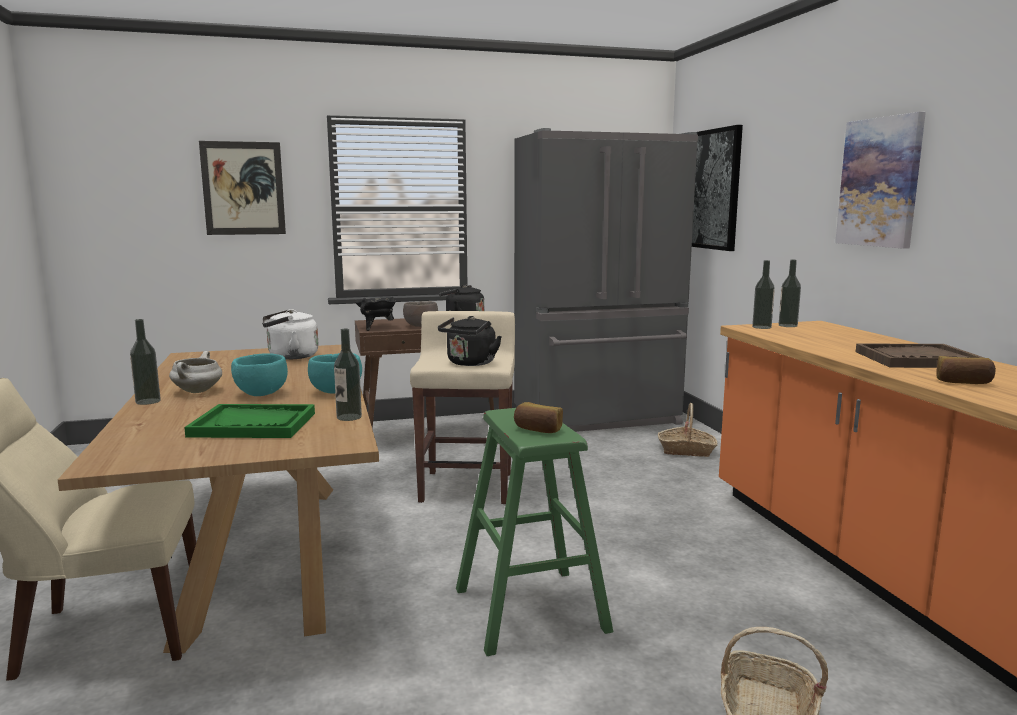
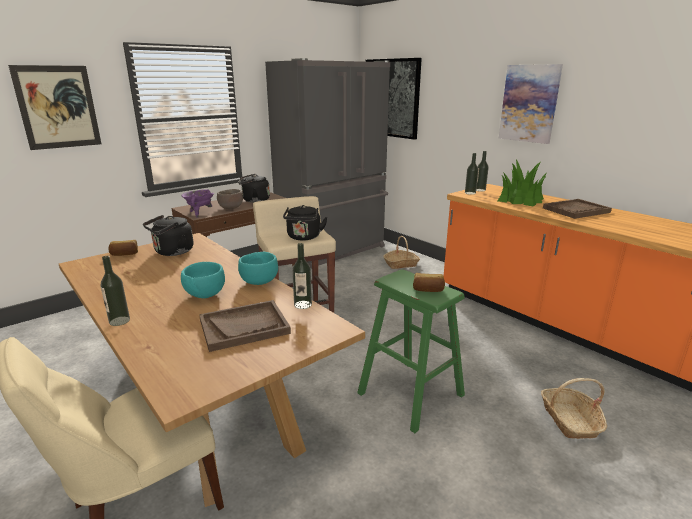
camera: 25 degrees left, 10 degrees up
(197, 391) = (148, 302): white cooking pot -> none
(254, 424) = (244, 327): green tray -> brown tray
(290, 356) = (172, 252): white kettle -> black kettle
(376, 327) = (199, 213): black cooking pot -> purple cooking pot
(836, 340) = (520, 199): none -> potted plant
(963, 382) = (618, 225): bread -> bread (124, 254)

